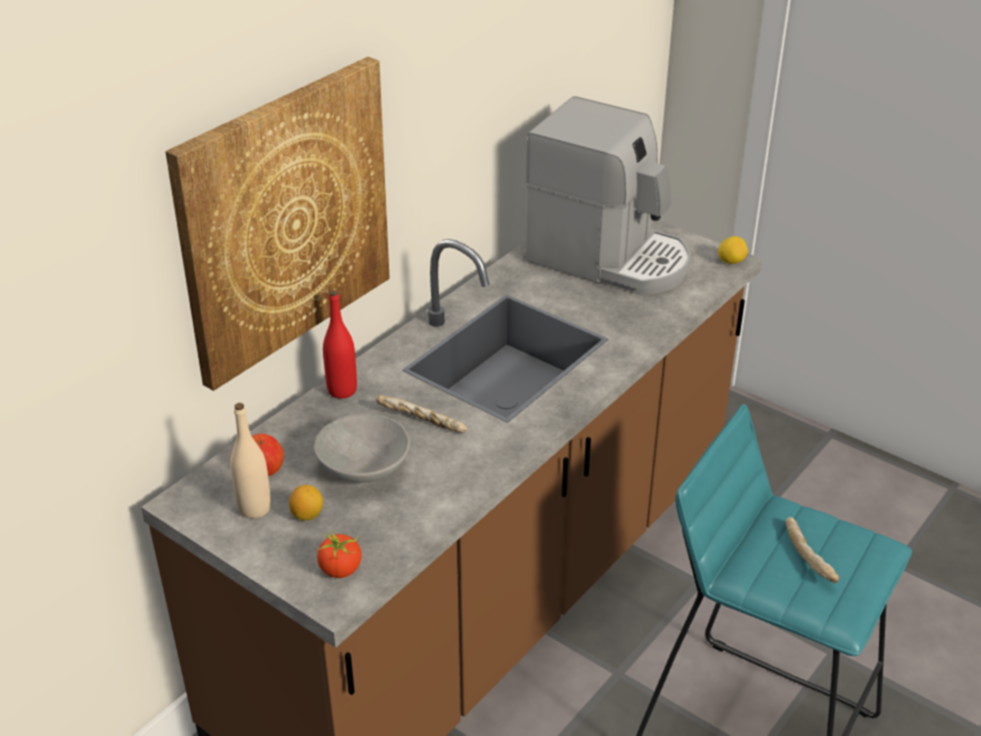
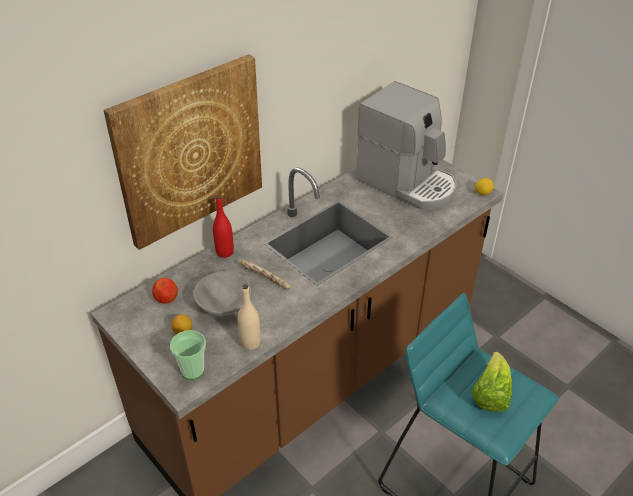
camera: 10 degrees right, 5 degrees up
(254, 508) = (154, 323): beige bottle -> beige bottle (250, 343)
(341, 570) = (192, 370): tomato -> cup
(809, 556) = (490, 394): bread -> lettuce

